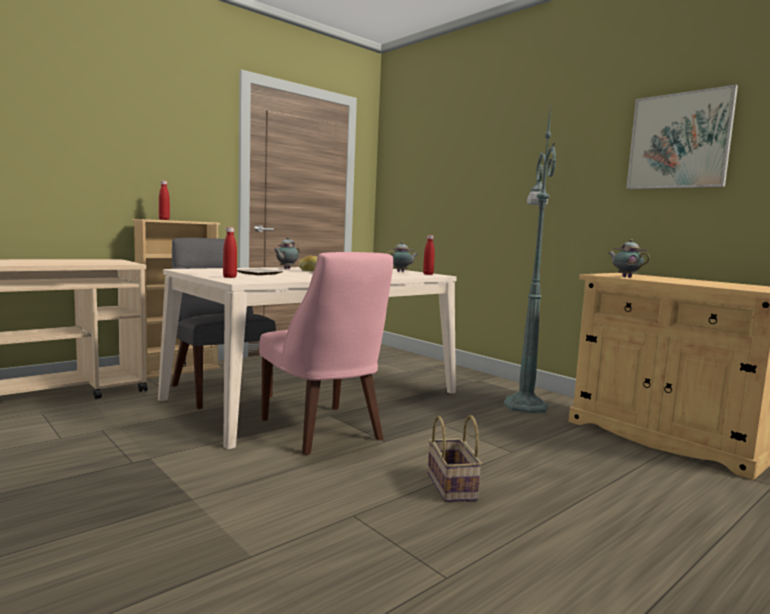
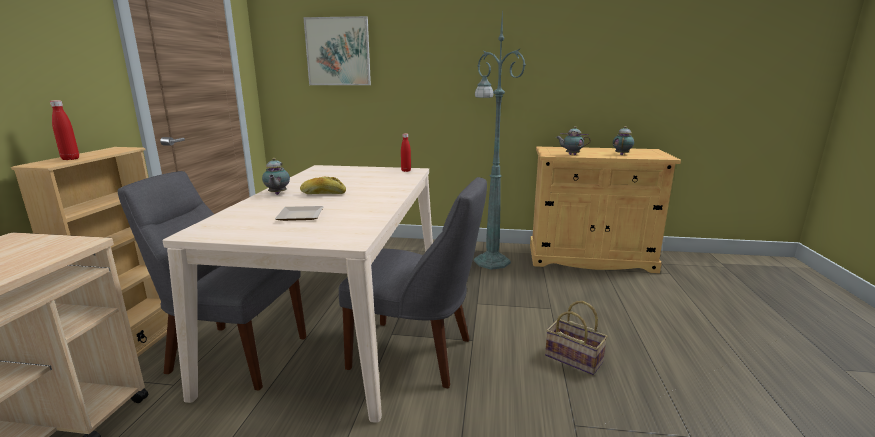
camera: 40 degrees left, 10 degrees up
(229, 277) = (308, 235): red bottle -> none
(323, 431) = (416, 354): pink chair -> grey chair
(401, 271) = (375, 171): teapot -> teapot (622, 154)
(679, 141) = (577, 45): picture -> picture (338, 51)

